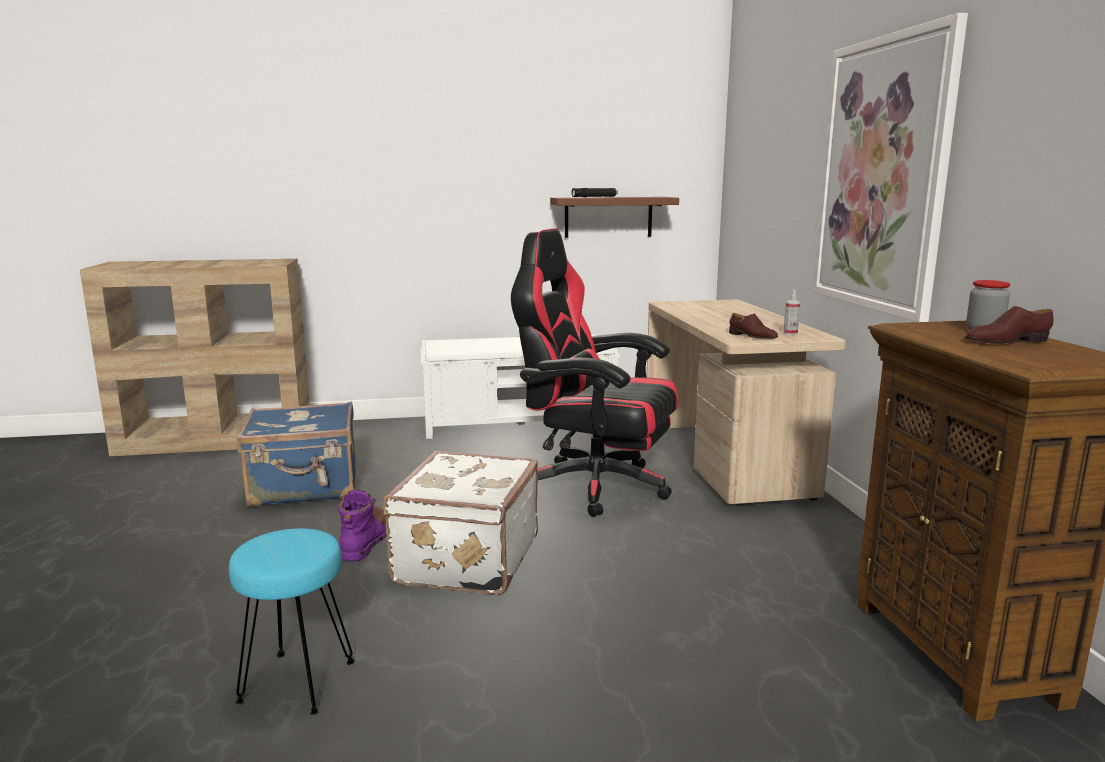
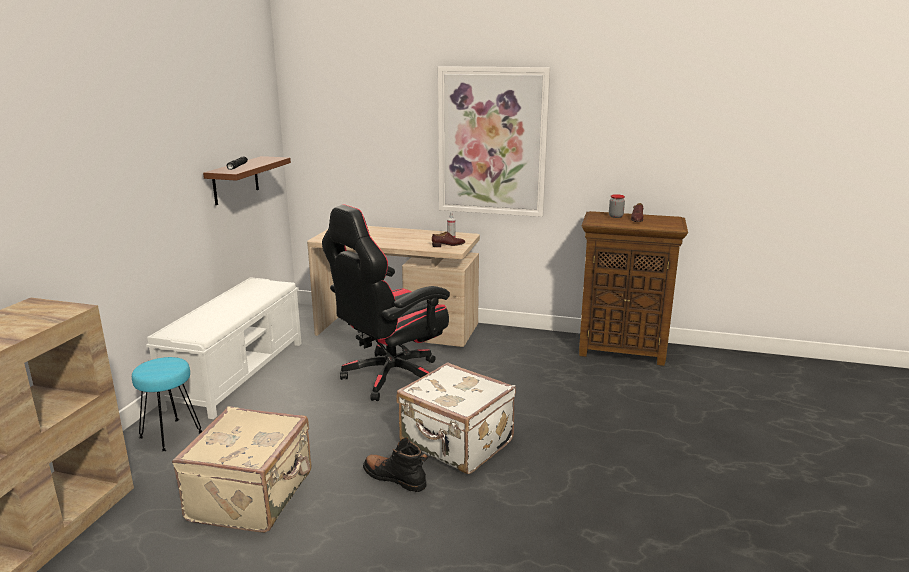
camera: 65 degrees left, 5 degrees up
(298, 682) = (565, 527): turquoise stool -> turquoise stool (171, 434)
(305, 487) = (253, 496): blue suitcase -> beige suitcase
(365, 542) = (395, 478): purple boot -> black boot

